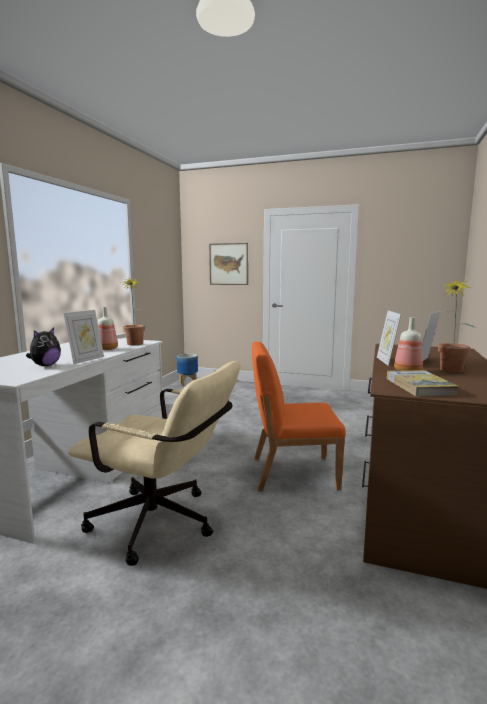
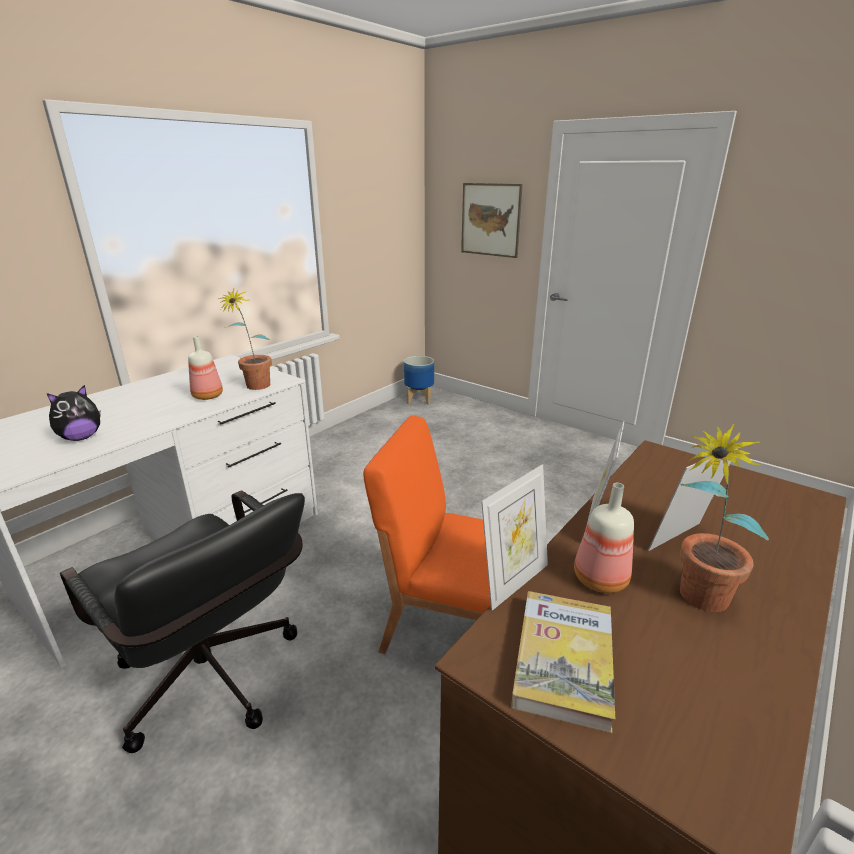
camera: 20 degrees right, 15 degrees up
(86, 360) = (145, 428): picture frame -> picture frame (513, 581)
(162, 525) = (215, 683): beige office chair -> black office chair

